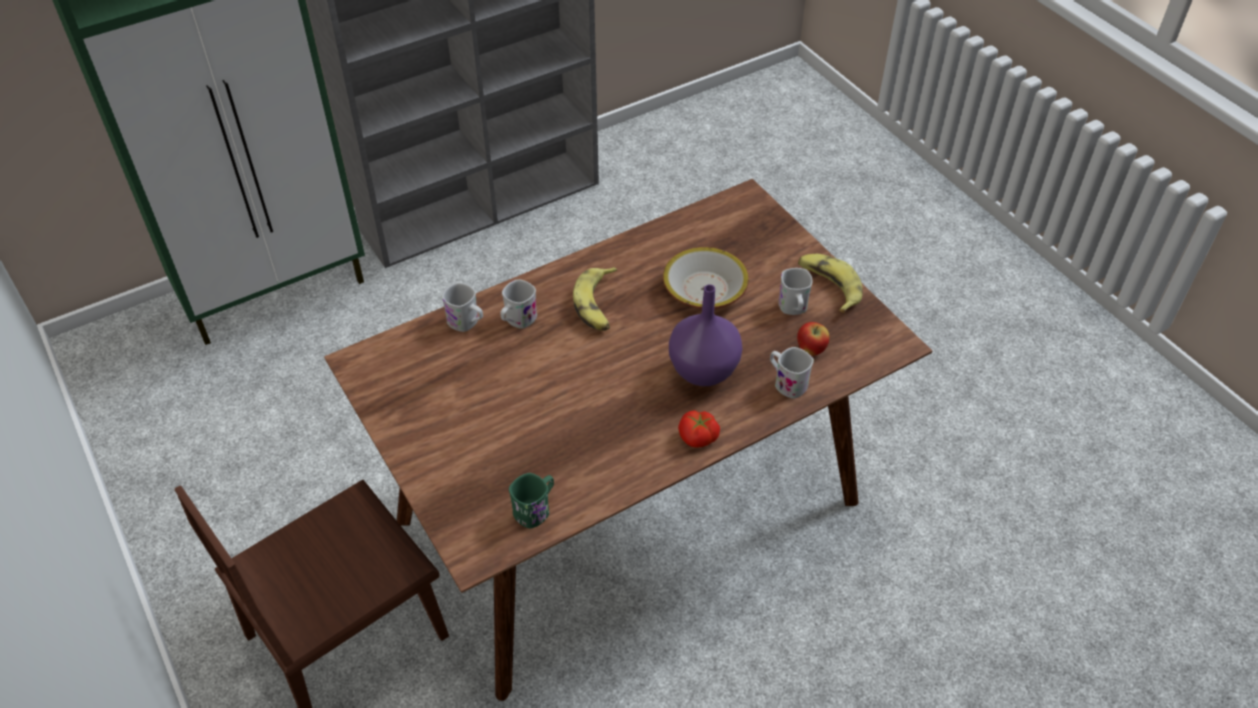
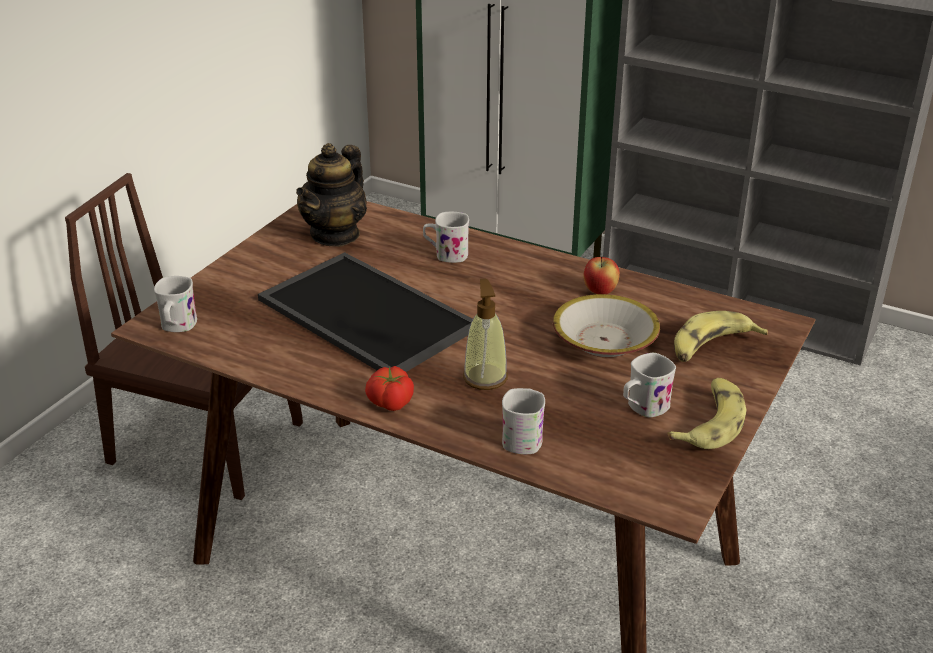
camera: 60 degrees right, 15 degrees down
(422, 376) = (335, 234): none -> teapot
(467, 323) = (418, 233): white mug -> white mug (177, 327)
(536, 509) = (226, 339): green mug -> none
(567, 407) = (362, 314): none -> tray
(597, 305) = (511, 288): banana -> banana (712, 347)
(704, 372) = (485, 377): purple vase -> soap dispenser
(810, 350) = (591, 439): apple -> apple (600, 292)

